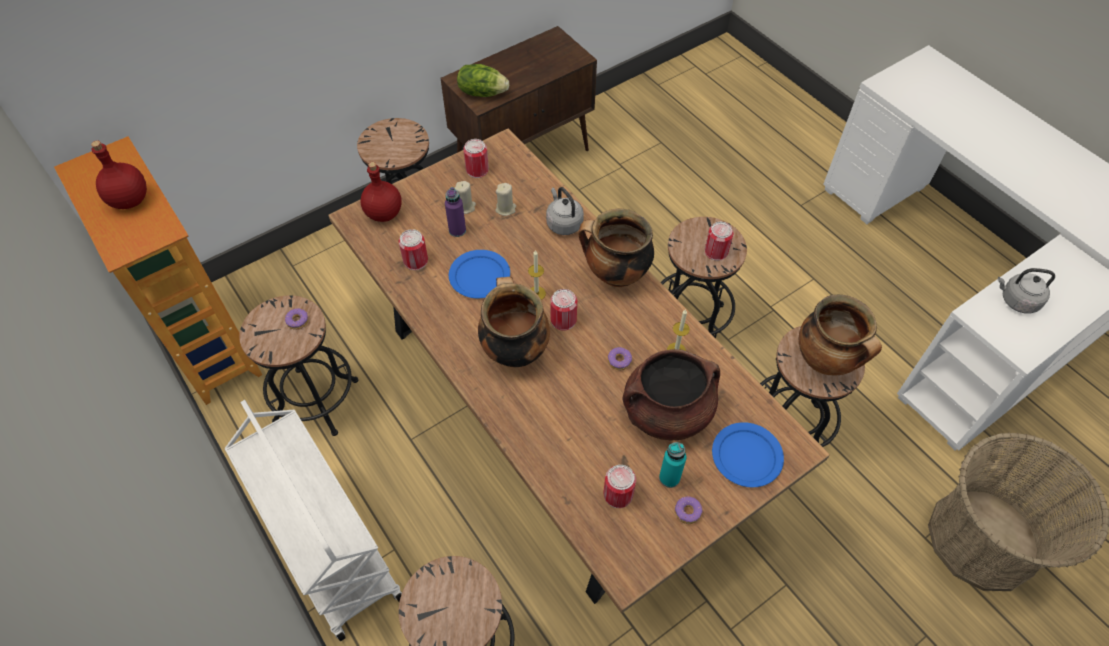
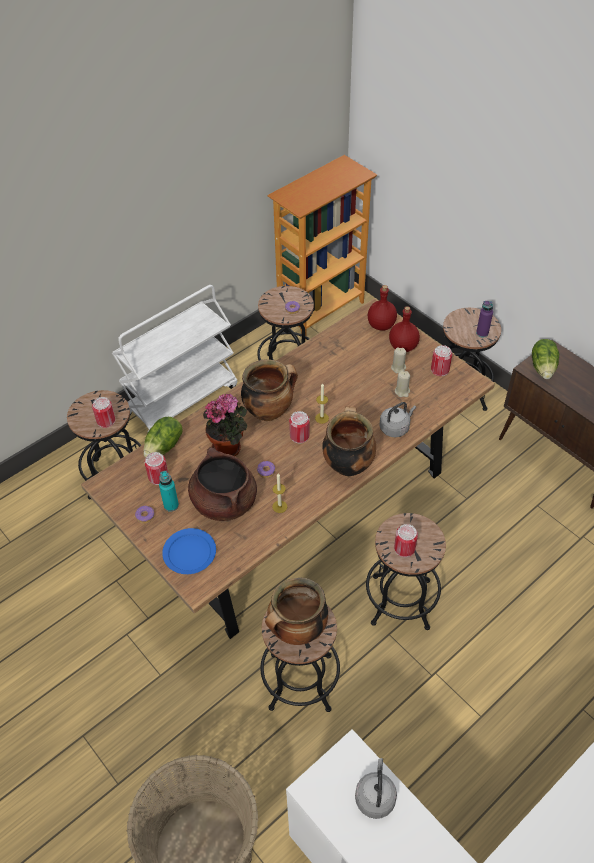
camera: 85 degrees right, 5 degrees down
(130, 201) = (322, 189): red bottle -> red bottle (402, 346)
(415, 260) = (340, 348): can -> can (106, 420)
(457, 230) = (374, 366): purple bottle -> purple bottle (482, 333)
(479, 275) = (333, 384): blue plate -> none
(562, 485) = (164, 446): none -> lettuce
(574, 402) = (229, 448): none -> potted plant

